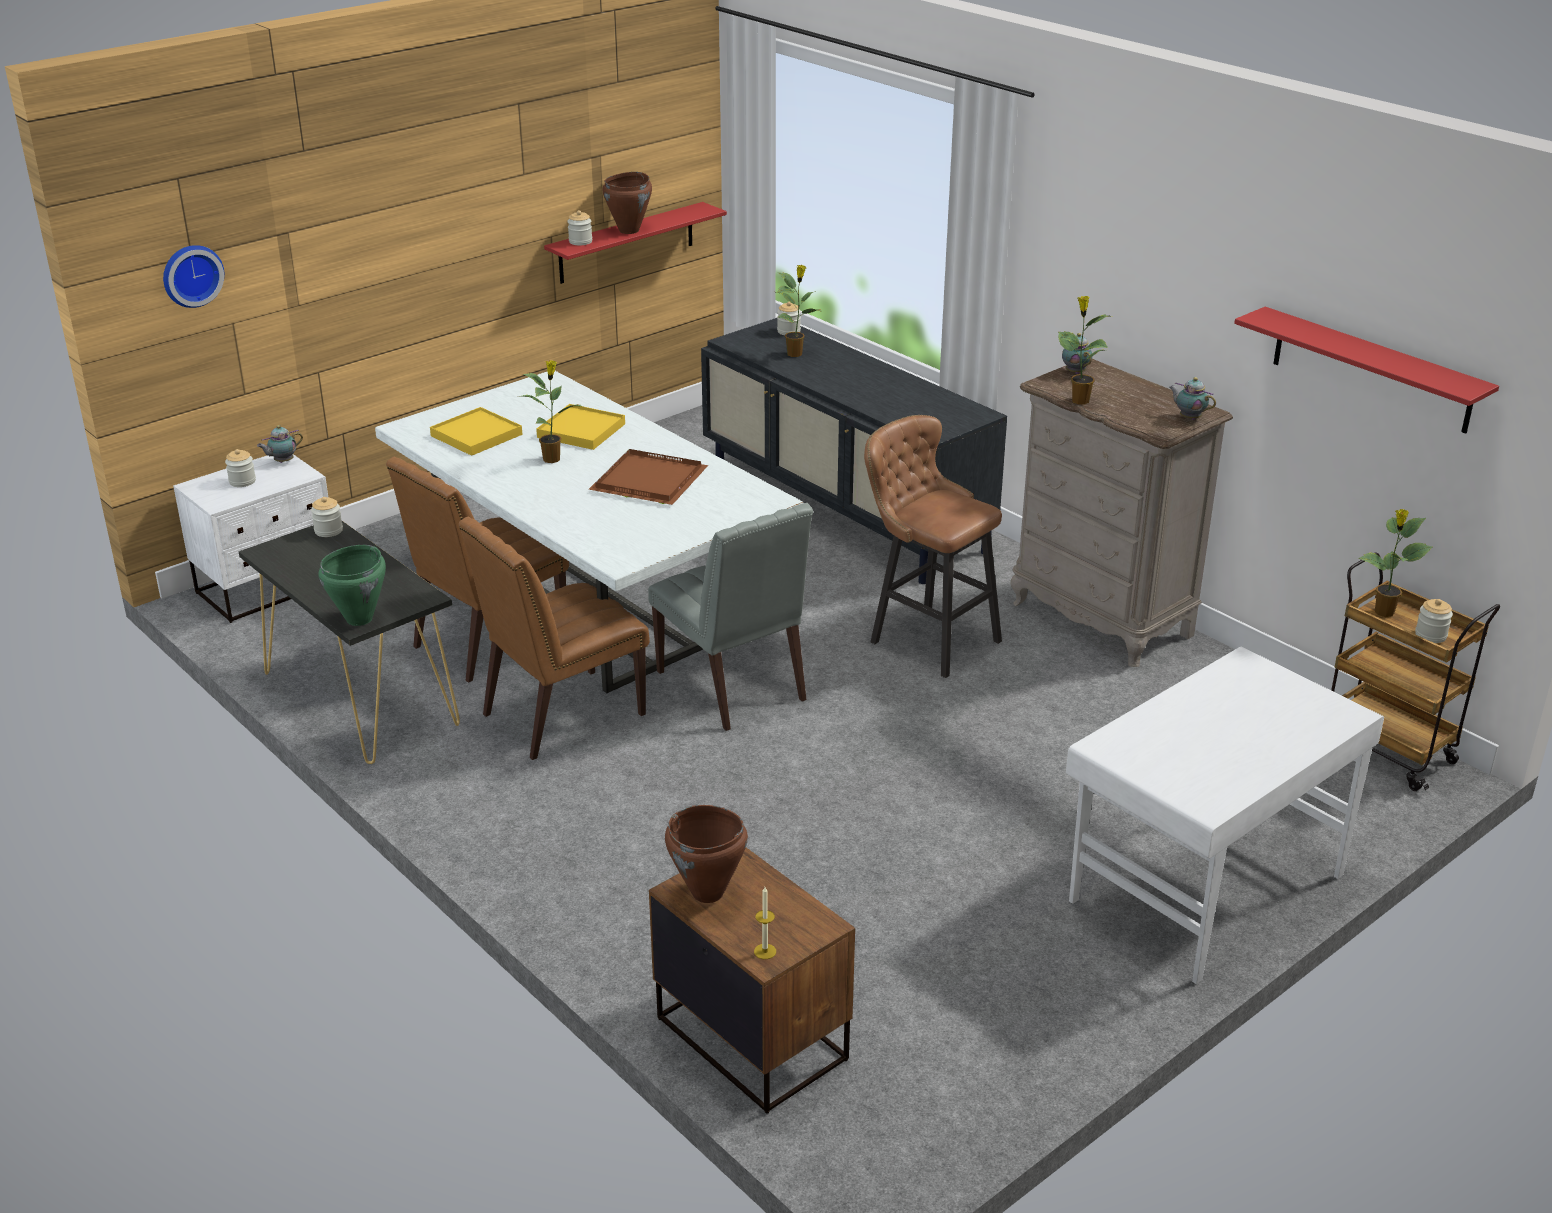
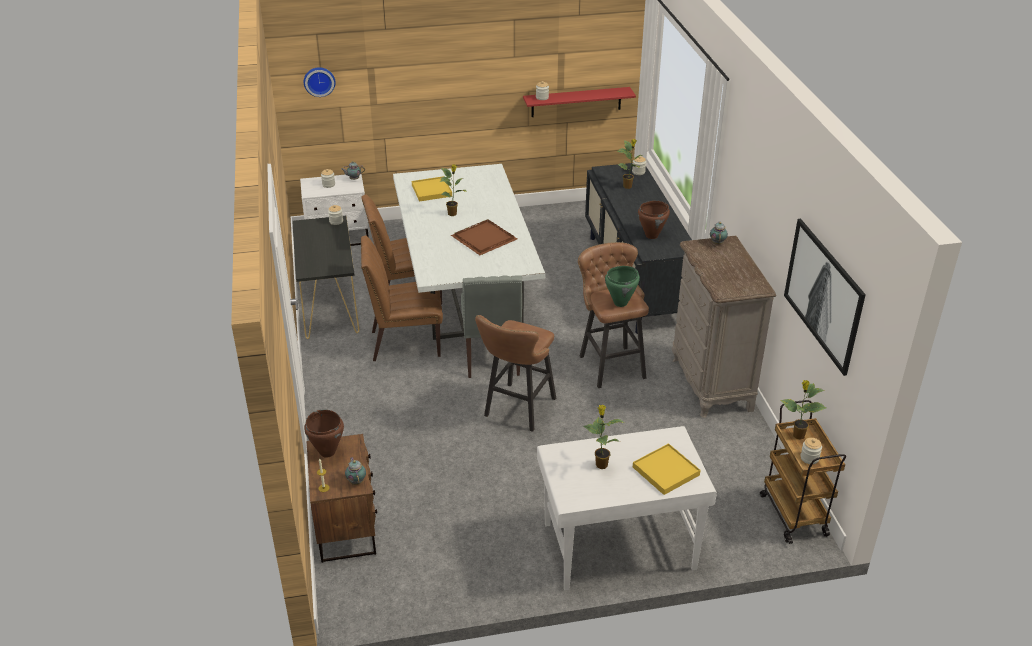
camera: 30 degrees right, 5 degrees up
(360, 619) = (309, 270): green cooking pot -> green cooking pot (621, 303)
(581, 431) = (480, 202): yellow tray -> yellow tray (665, 471)
(629, 230) = (573, 96): brown cooking pot -> brown cooking pot (652, 236)
(856, 755) = (516, 412): none -> brown stool
(1079, 400) = (699, 260): potted plant -> potted plant (601, 464)
(1188, 418) = (747, 289): teapot -> teapot (356, 481)
(1371, 370) = (824, 294): red shelf -> picture

